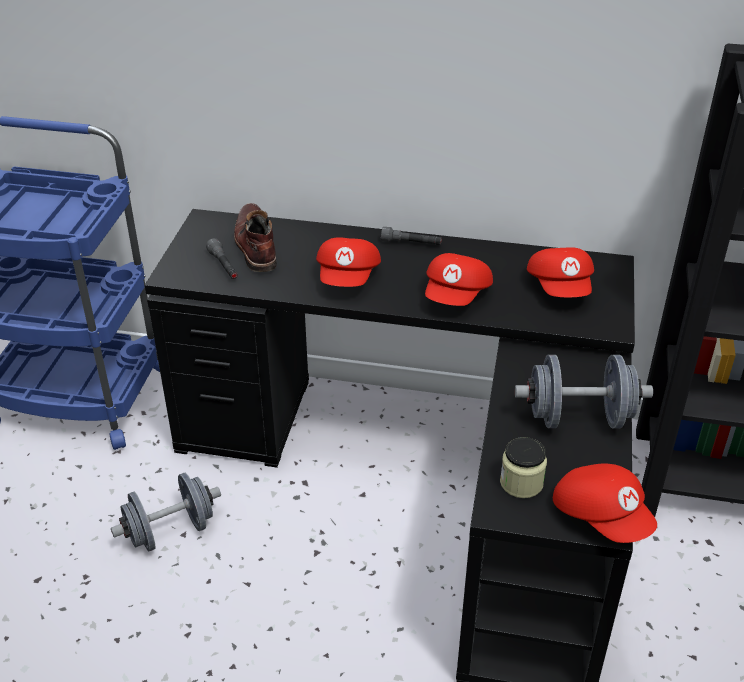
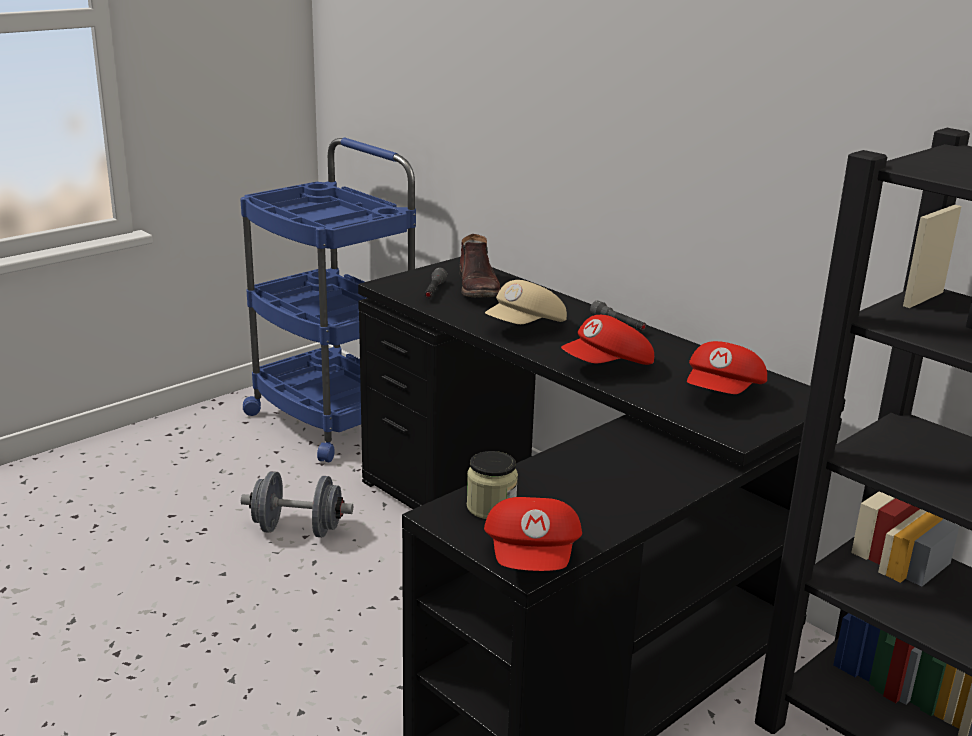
camera: 35 degrees right, 15 degrees down
(255, 245) = (478, 288): brown boot -> brown boot turned 150 degrees clockwise
(349, 278) = (526, 327): red cap -> beige cap
(578, 418) = (617, 490): grey dumbbell -> none

